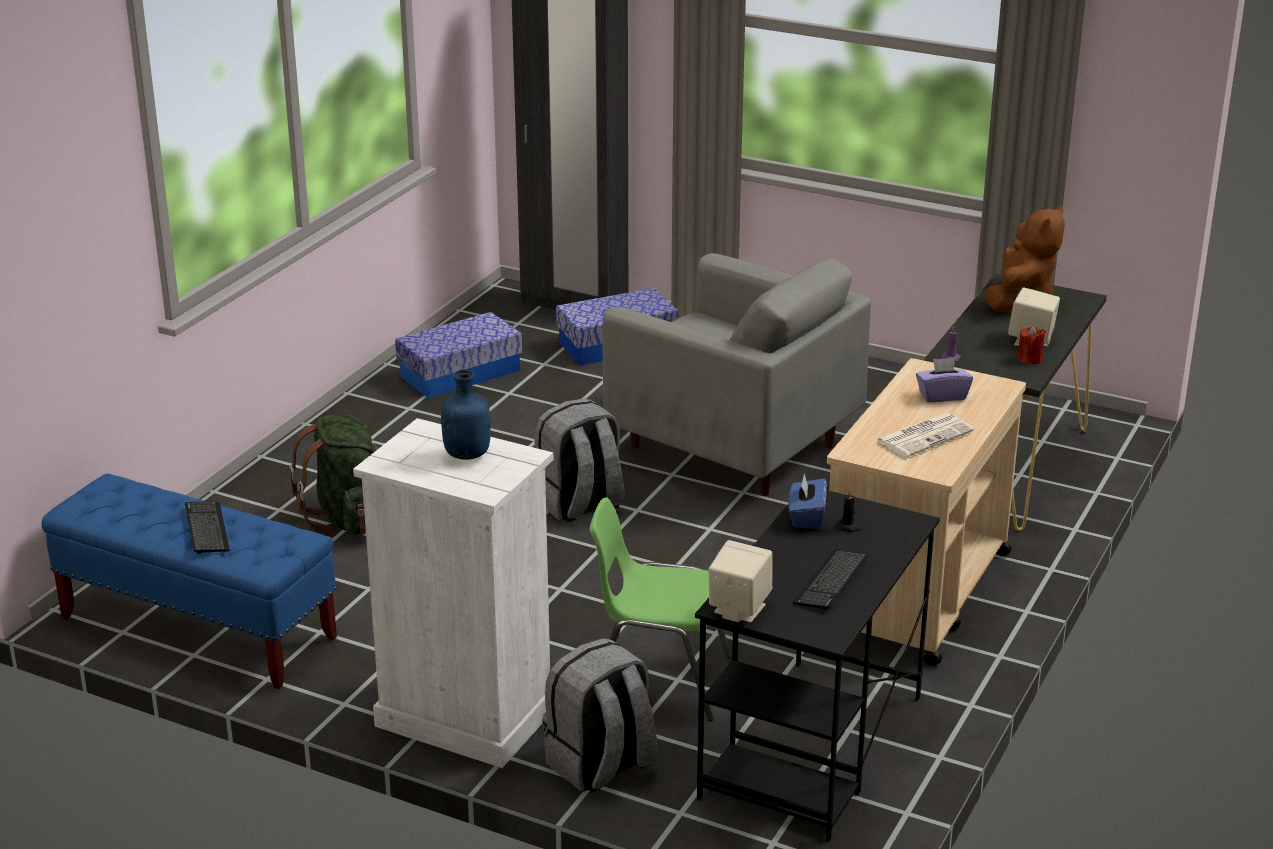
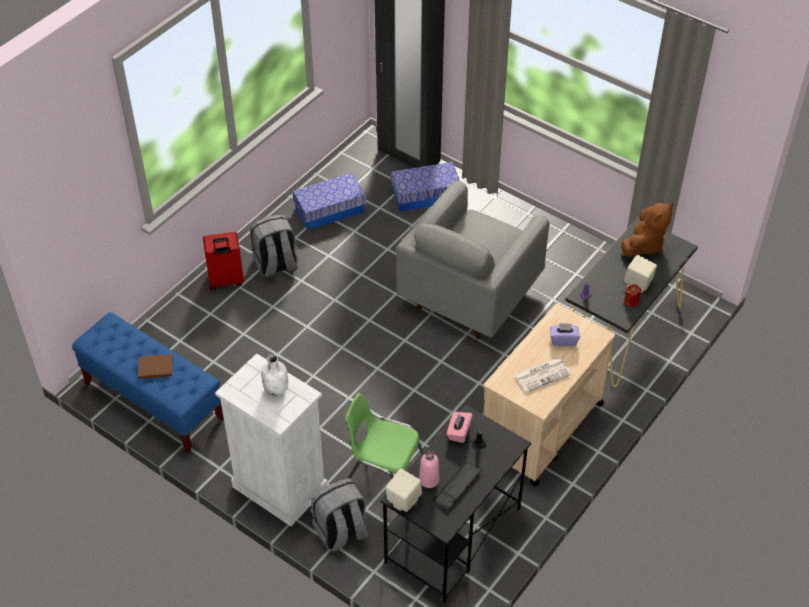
camera: 10 degrees right, 20 degrees up
(207, 529) = (154, 367): keyboard -> brown book
(299, 469) = (226, 281): none -> red suitcase
(349, 518) = (246, 326): green backpack -> none
(467, 454) = (276, 388): blue bottle -> white bottle
(580, 505) = (373, 332): grey backpack -> grey backpack (276, 265)
(732, 447) = (470, 295): grey armchair -> grey armchair turned 75 degrees clockwise
(776, 579) = (429, 480): none -> pink bottle
(806, 517) = (459, 432): blue tissue box -> pink tissue box

